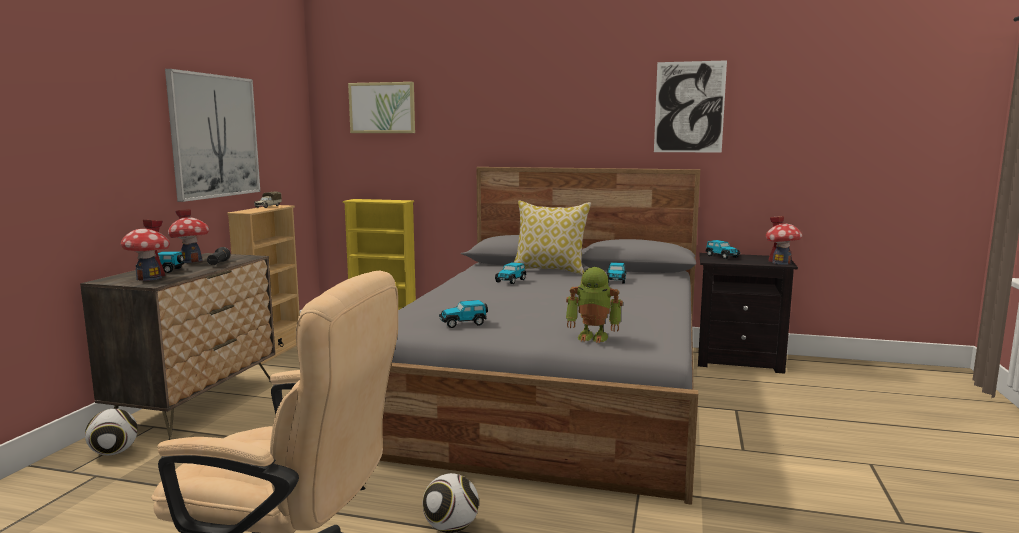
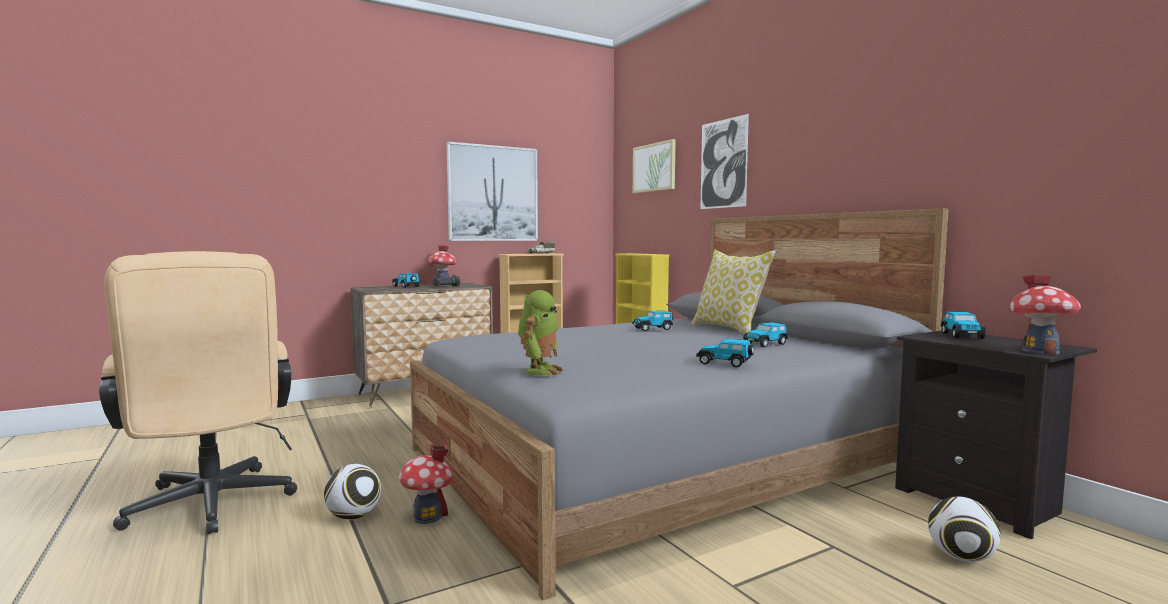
camera: 45 degrees right, 5 degrees down
(113, 453) = (337, 406): football -> football (960, 557)
(149, 278) = (383, 288): toy house -> toy house (427, 517)
(464, 323) = (493, 345): toy car -> toy car (725, 363)
(593, 336) = (539, 371): toy robot -> toy robot turned 135 degrees counterclockwise
(689, 107) = (939, 123): picture -> picture (723, 164)

